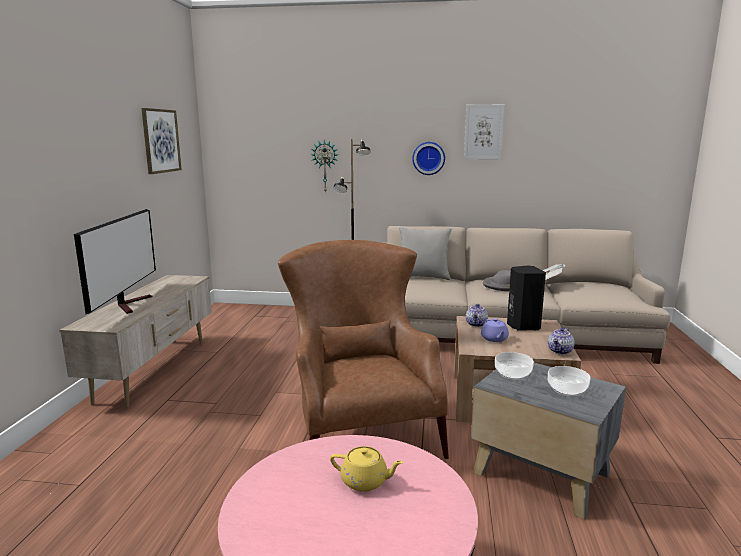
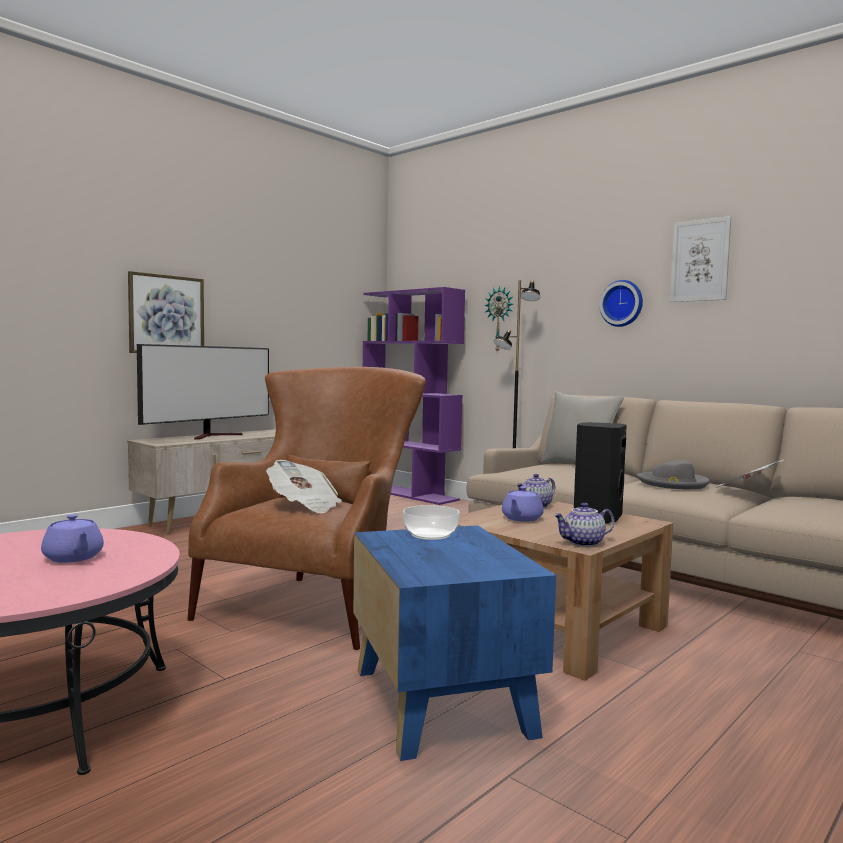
camera: 35 degrees right, 10 degrees down
(161, 141) = (315, 286): picture -> picture (166, 314)
(252, 309) = (409, 494): none -> purple bookcase
(365, 481) = (73, 558): yellow teapot -> purple teapot
(373, 368) = (304, 506): none -> newspaper
(540, 472) = (442, 699): grey side table -> blue side table
(567, 390) = (457, 558): bowl -> none

